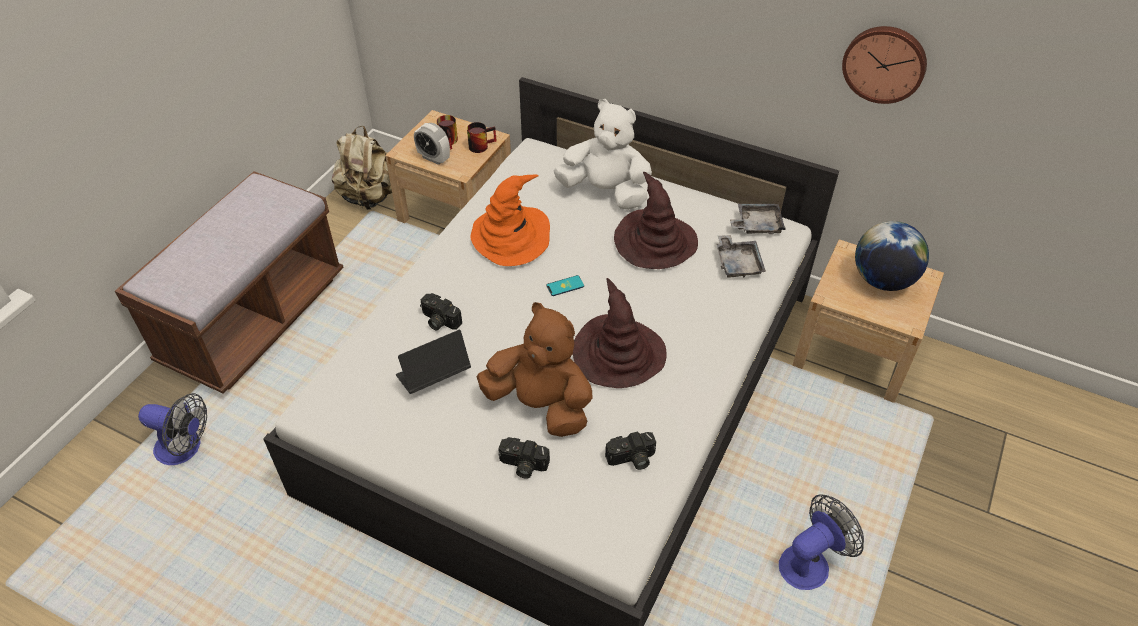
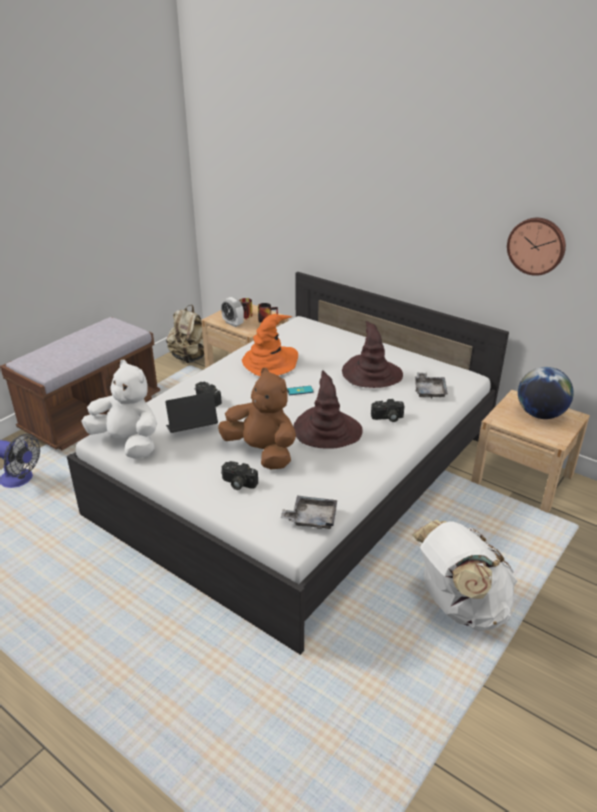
camera: 10 degrees right, 15 degrees down
(605, 192) = (344, 346): white plush toy -> white plush toy (128, 443)
(631, 459) = (319, 489): camera -> camera (387, 418)
(757, 225) = (449, 372): grey tray -> grey tray (311, 518)
(810, 562) = (459, 606): fan -> white backpack

